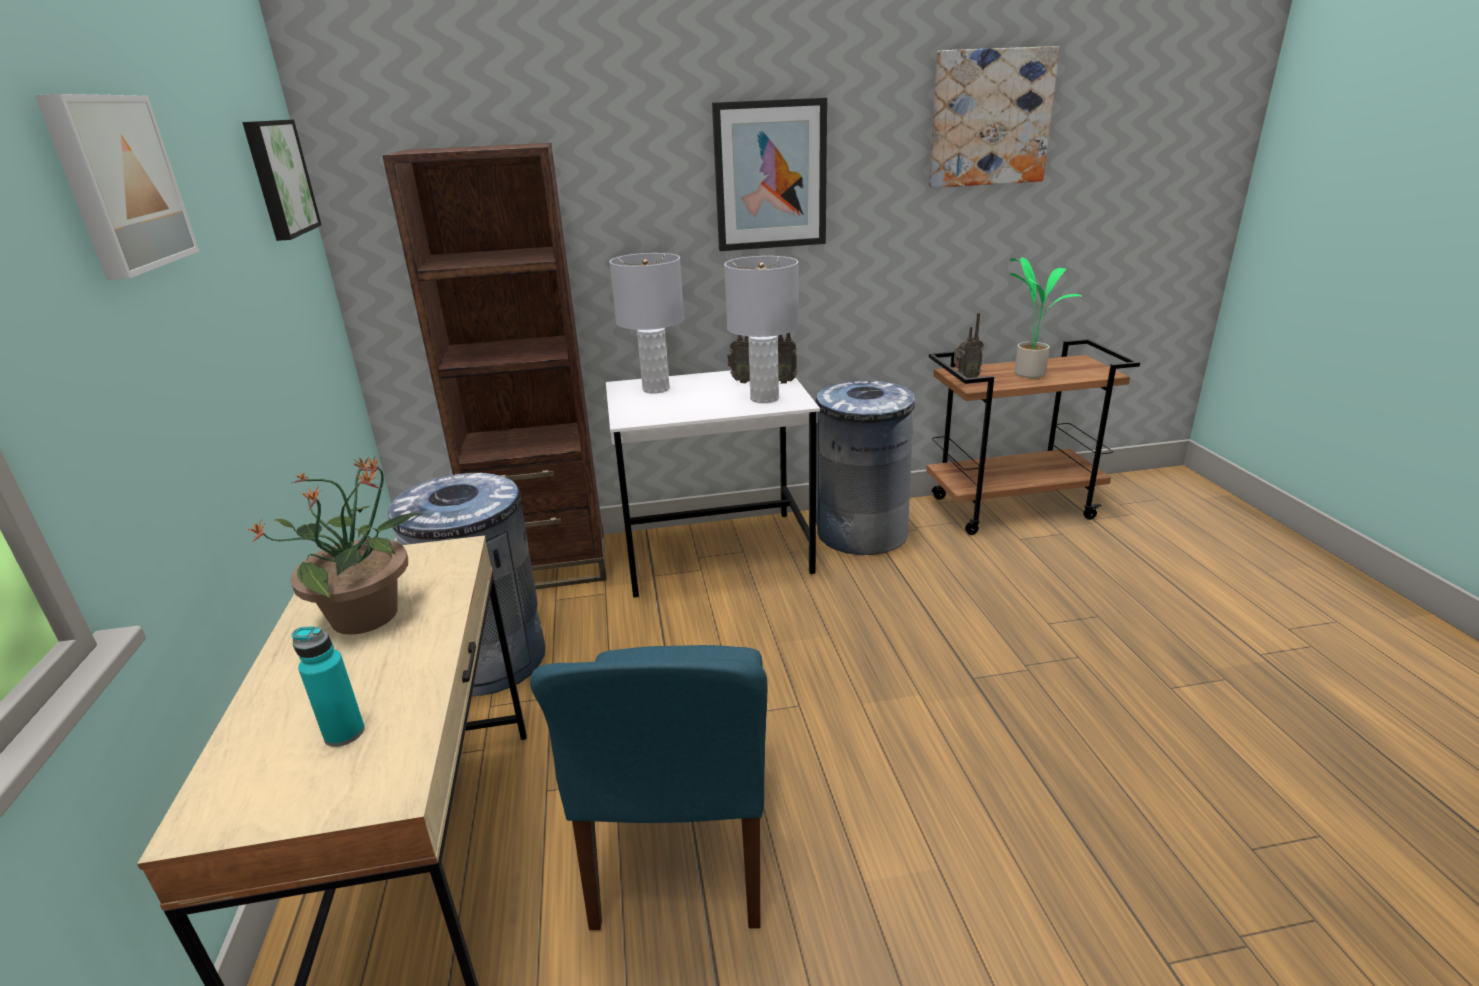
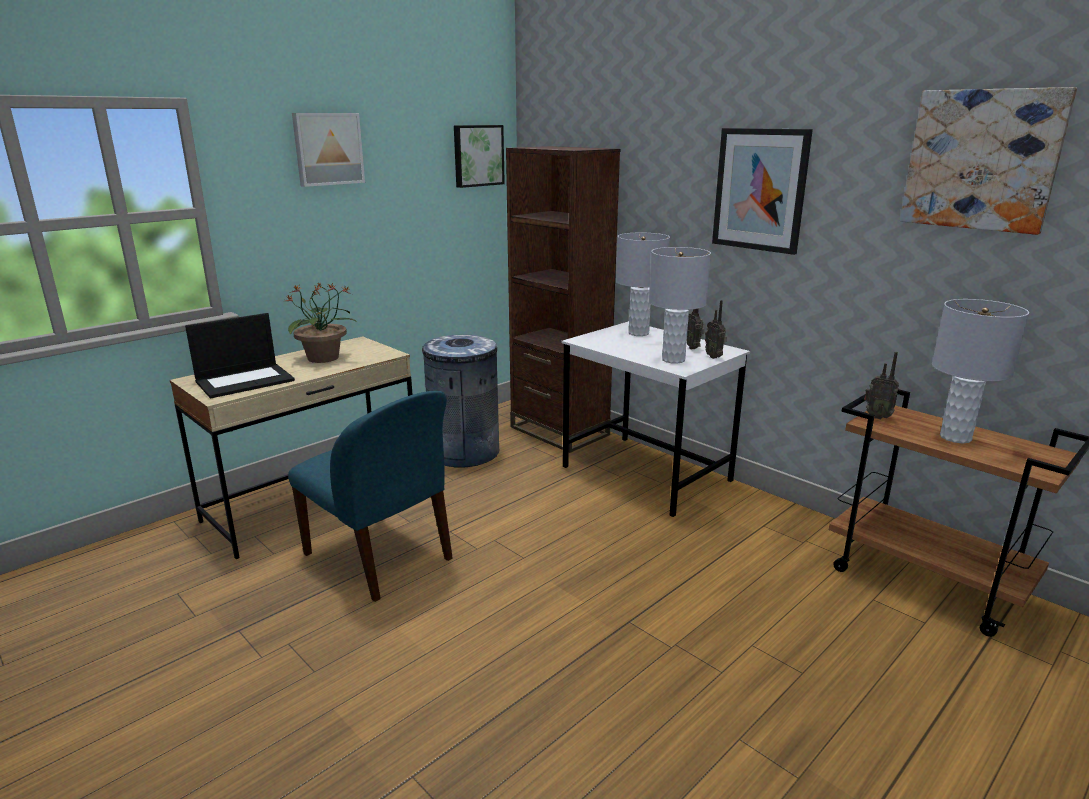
camera: 55 degrees right, 5 degrees down
(344, 733) = (245, 380): turquoise bottle -> laptop
(681, 844) = (380, 558): blue chair -> blue chair turned 105 degrees counterclockwise
(861, 533) = (757, 519): grey trash can -> none
(1029, 373) = (955, 437): potted plant -> grey table lamp

